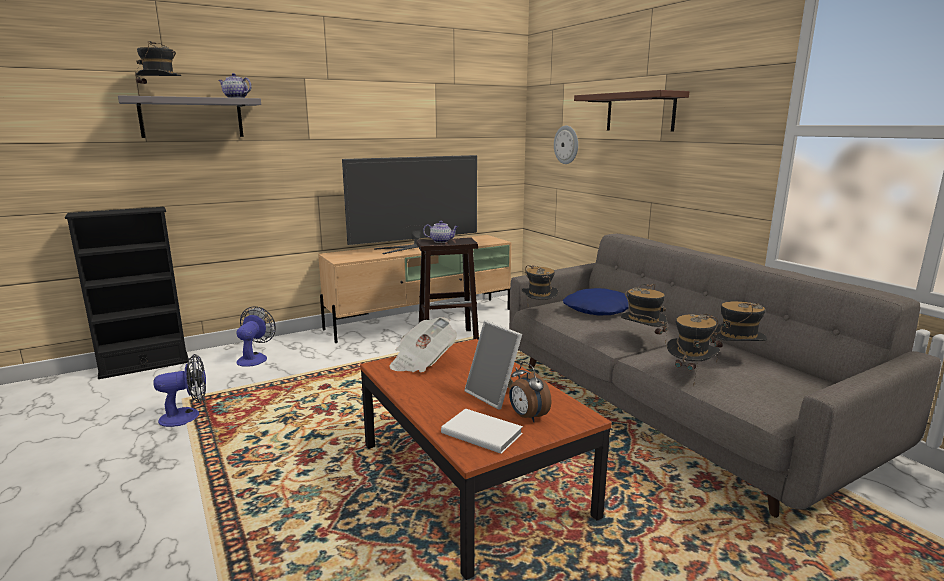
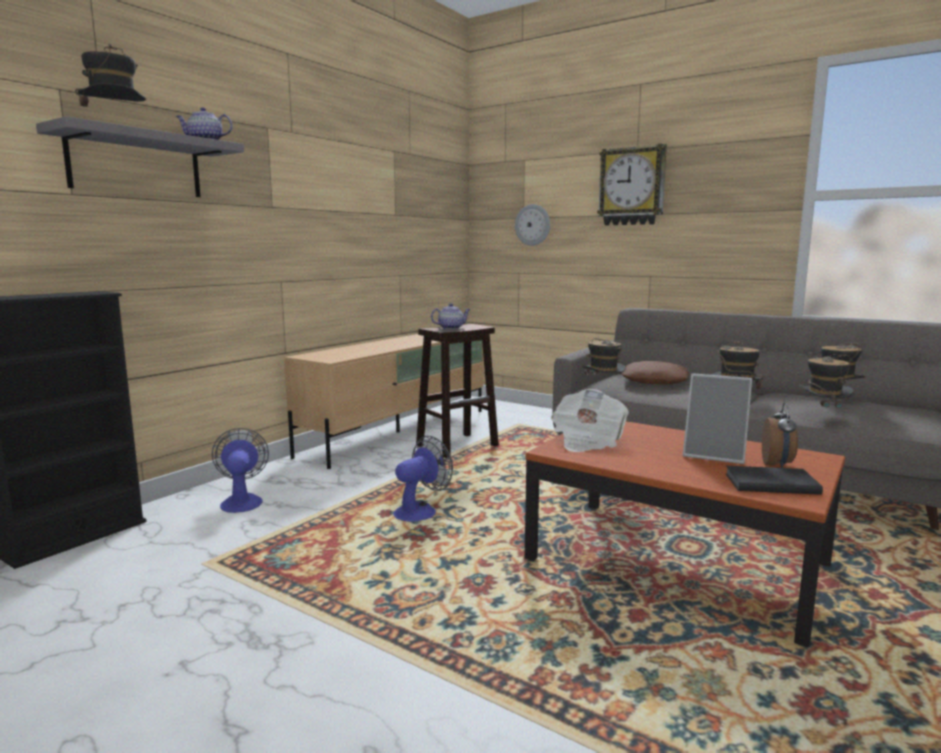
camera: 25 degrees left, 5 degrees down
(187, 416) = (242, 581): fan -> fan (420, 511)
(416, 247) = (393, 343): television -> none
(482, 432) = (769, 483): white book -> black book
(527, 417) = (777, 465): alarm clock -> alarm clock turned 105 degrees counterclockwise
(598, 309) = (654, 381): blue pillow -> brown pillow
(640, 112) = (632, 186): brown shelf -> wall clock

